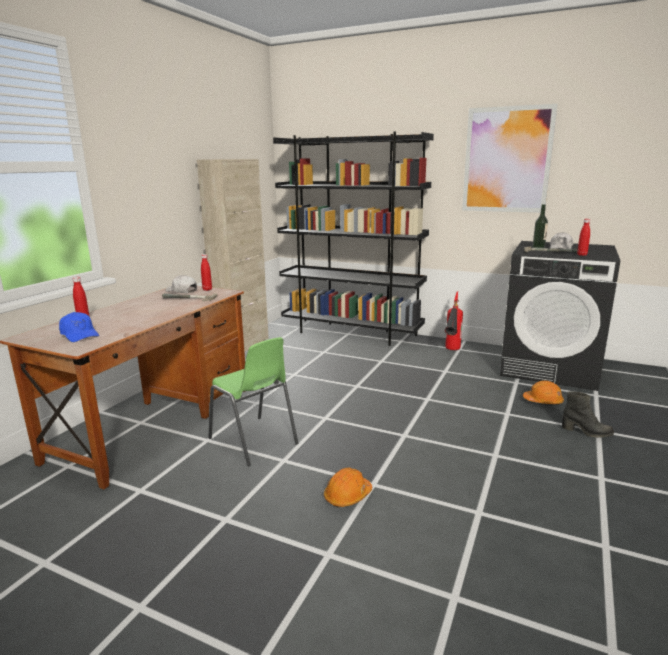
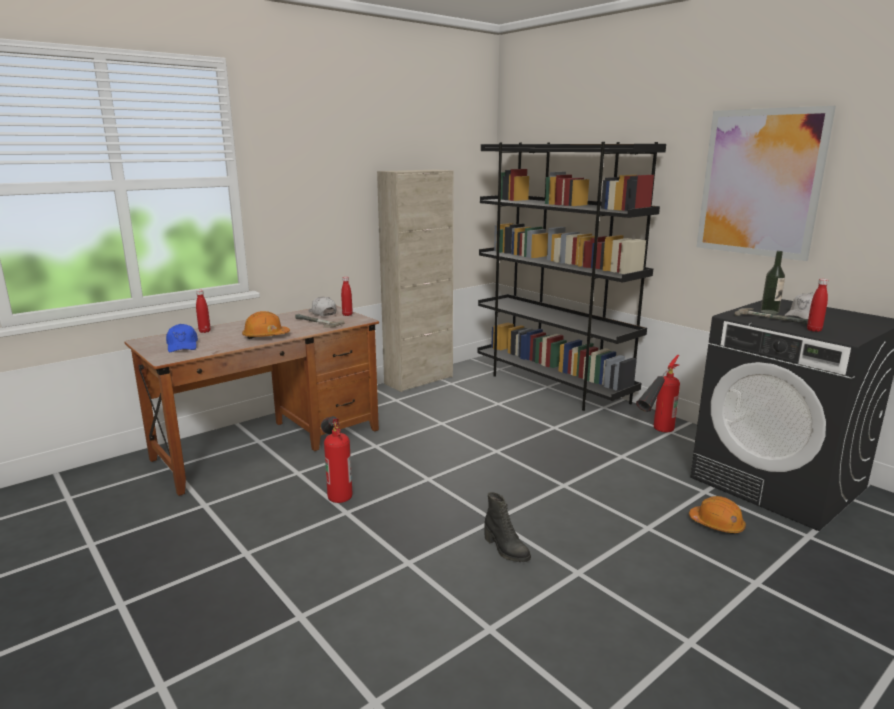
camera: 25 degrees right, 0 degrees up
(254, 441) = (337, 485): green chair -> fire extinguisher
(347, 496) = (371, 566): orange hard hat -> orange hard hat (265, 336)
(586, 432) = (735, 580): black boot -> black boot (505, 549)

